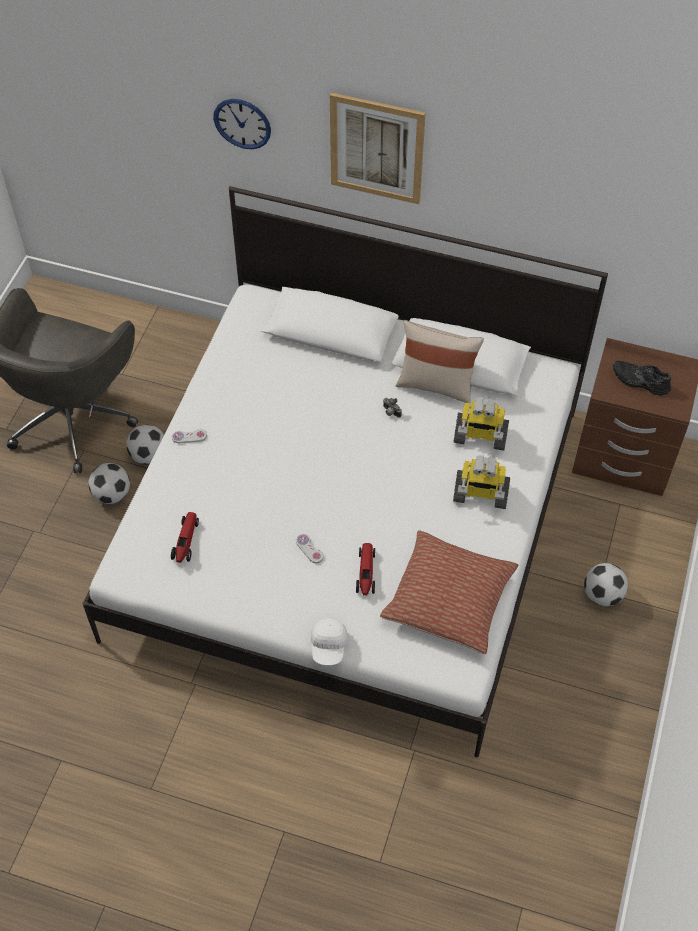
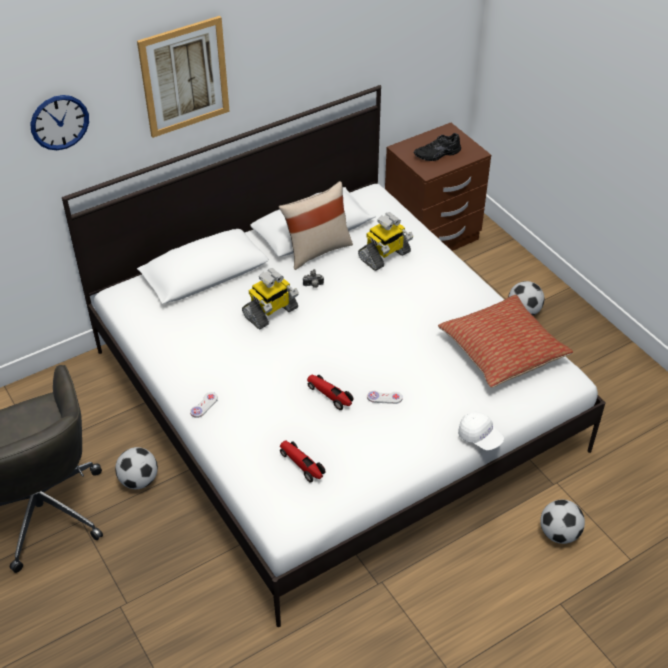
camera: 50 degrees left, 10 degrees down
(112, 494) = (147, 528): football -> football (559, 533)
(366, 573) = (437, 380): toy car -> toy car (330, 395)
(480, 494) = (432, 284): toy robot -> toy robot (271, 313)

